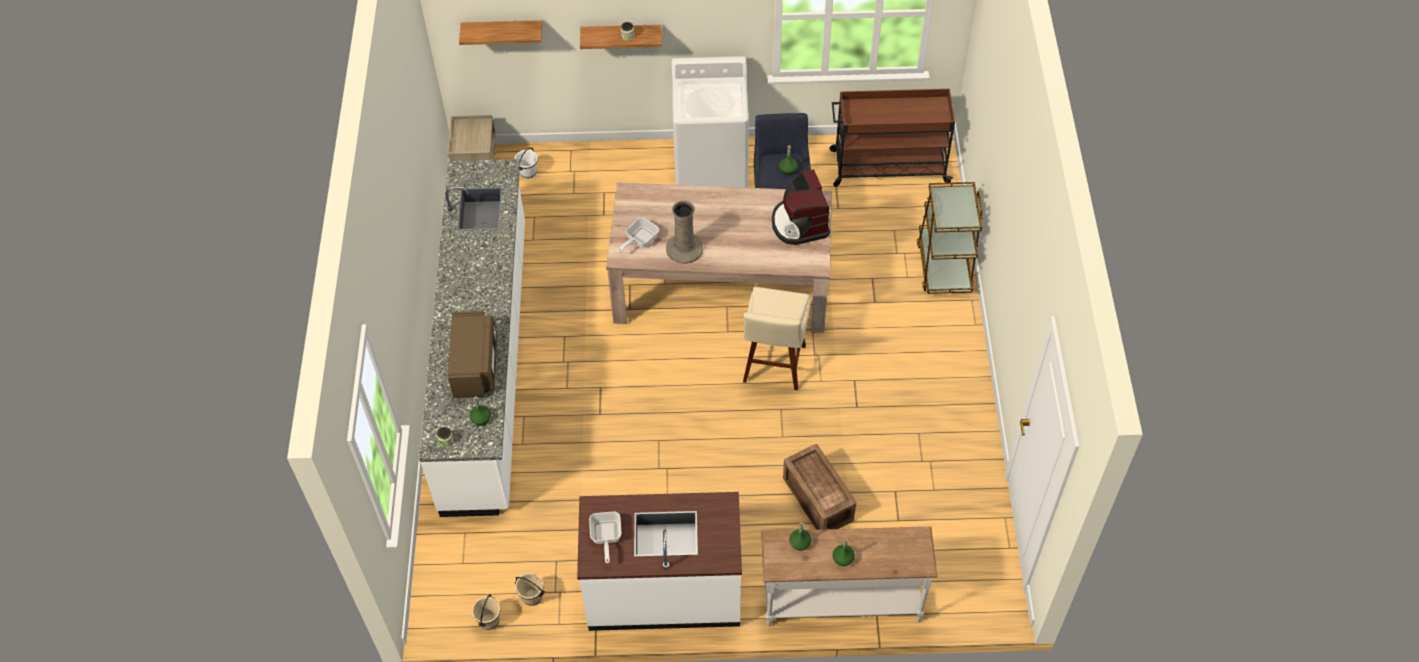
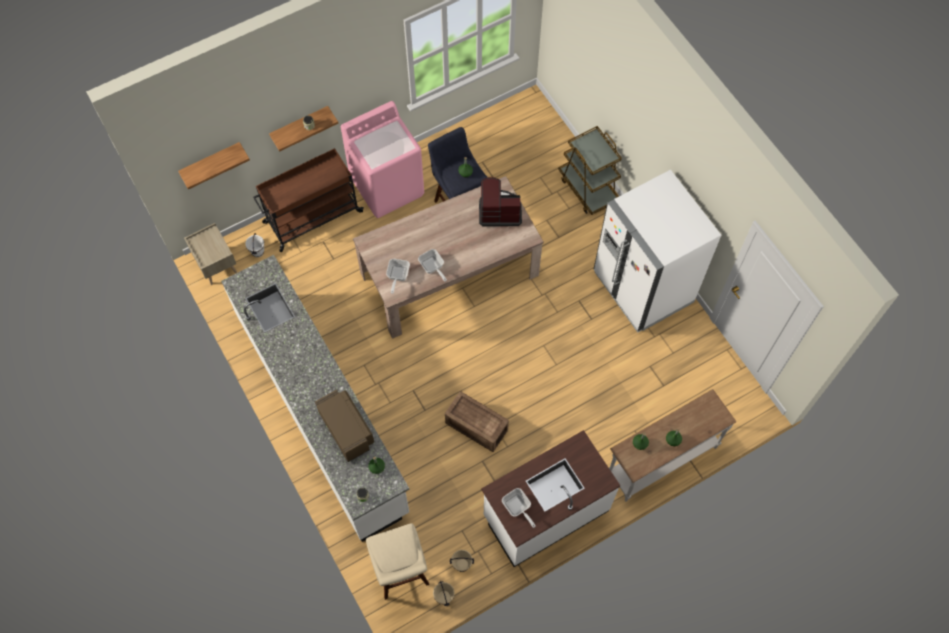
camera: 30 degrees left, 10 degrees up
(684, 249) = (432, 267): beige vase -> frying pan
(711, 167) = (387, 186): white washing machine -> pink washing machine
(773, 368) = (521, 317): beige stool -> beige stool (401, 574)
(799, 223) = (499, 211): coffee machine -> coffee machine turned 135 degrees clockwise
(818, 497) = (605, 396): crate -> crate (476, 425)
(887, 166) = (508, 131): brown cart -> brown cart (312, 217)
(942, 401) = (642, 287): none -> white fridge

